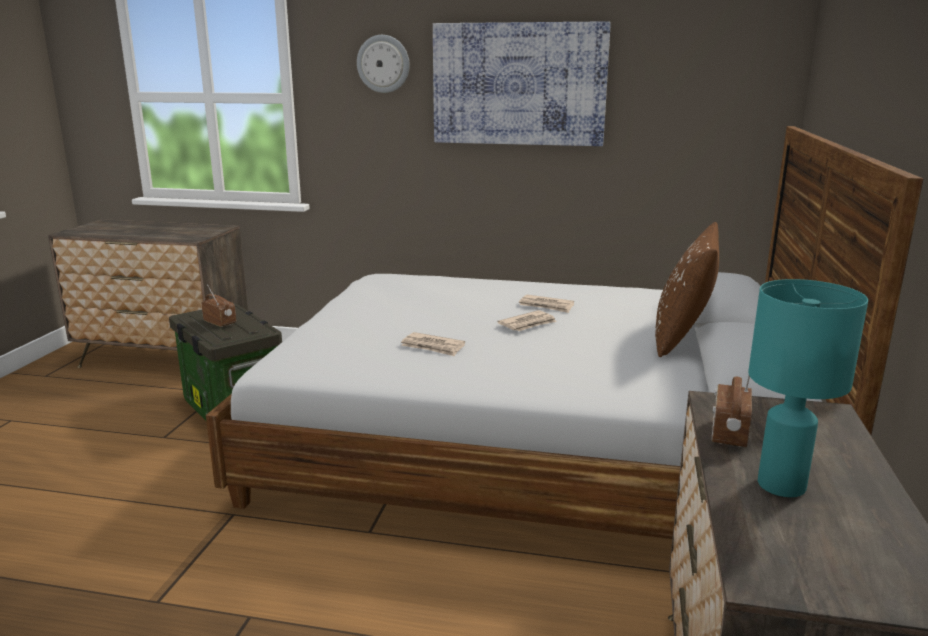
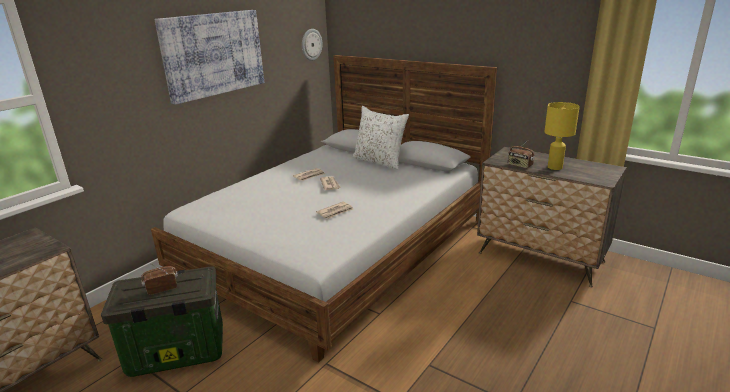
camera: 65 degrees left, 5 degrees up
(383, 64) = (121, 54): wall clock -> wall clock (311, 44)
(682, 338) = (379, 161): brown pillow -> white pillow
(782, 484) = (554, 167): turquoise table lamp -> yellow table lamp

